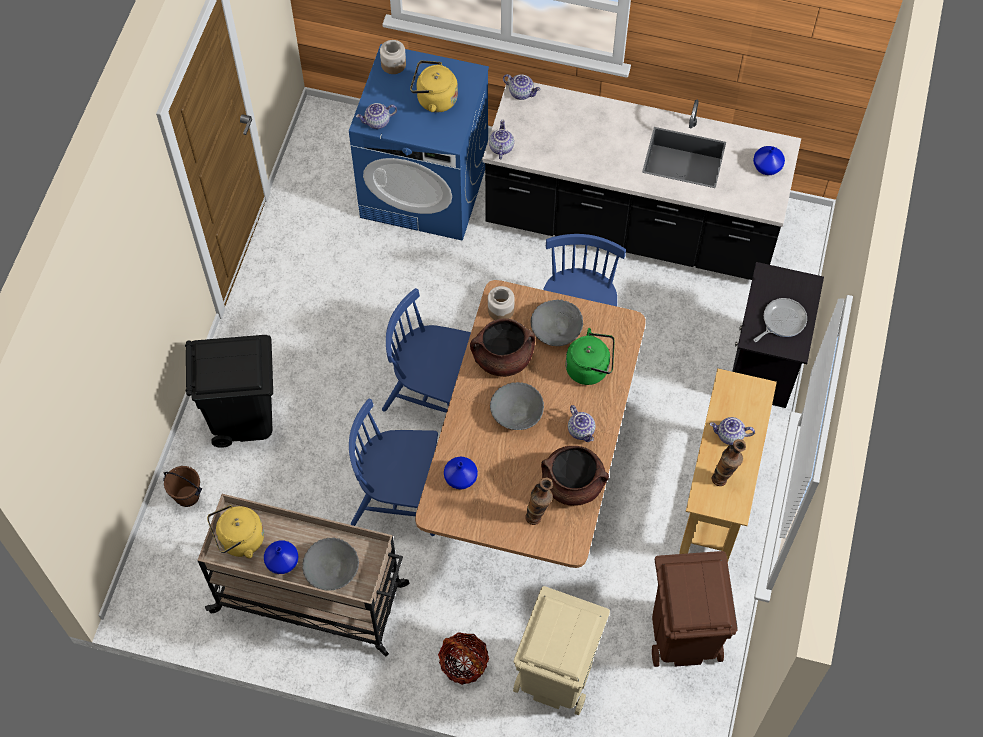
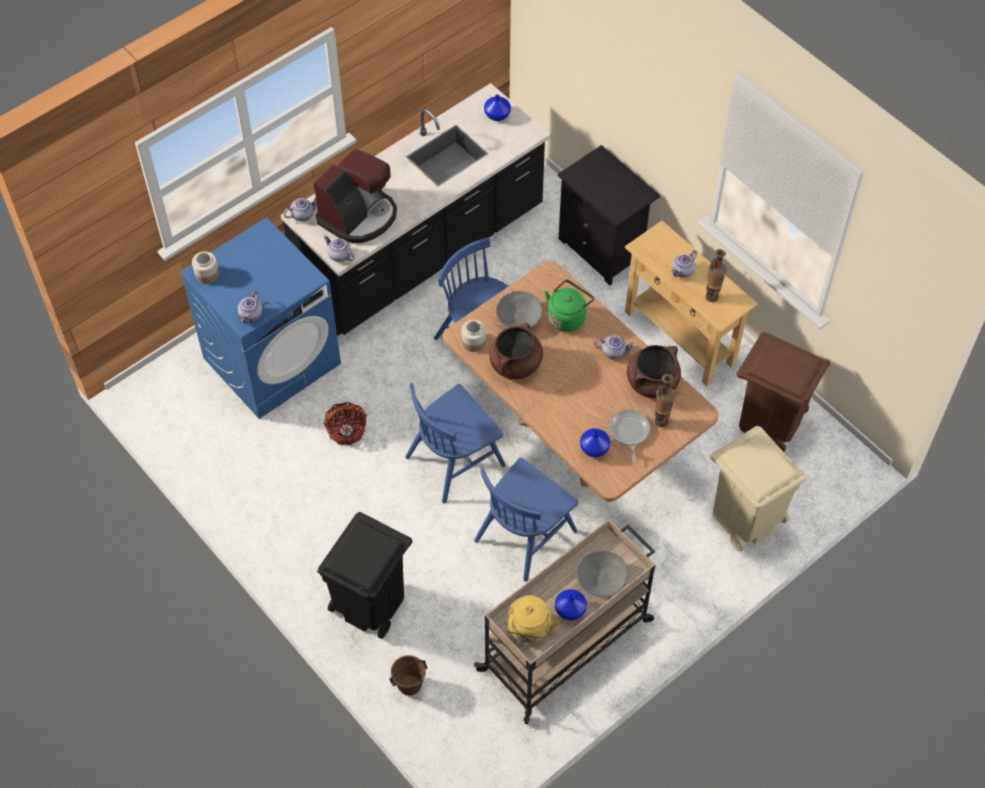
camera: 55 degrees left, 5 degrees down
(434, 99) = (264, 267): yellow kettle -> none
(463, 663) = (694, 572): basket -> basket (346, 430)
(516, 412) = (567, 382): grey bowl -> none
(556, 134) = (359, 216): none -> coffee machine
(781, 321) = (616, 188): frying pan -> frying pan (629, 432)

